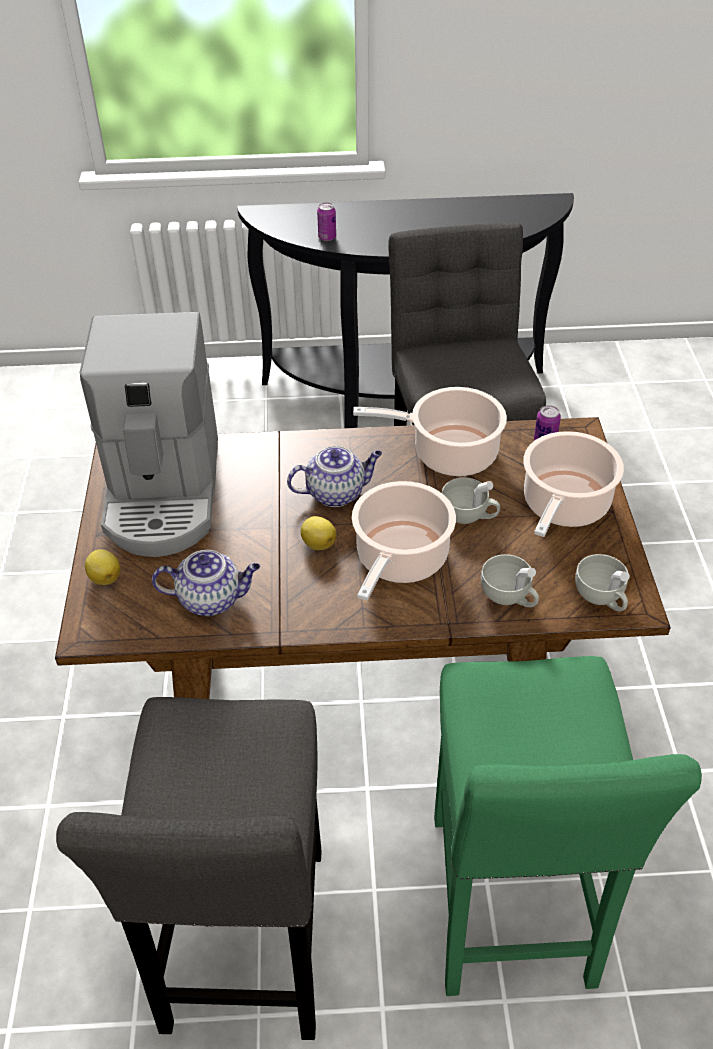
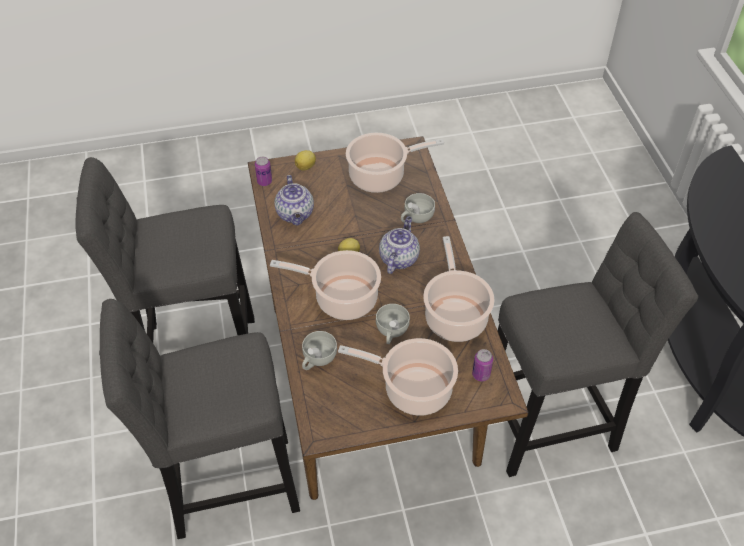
camera: 80 degrees right, 5 degrees up
(164, 492) = (380, 176): coffee machine -> cooking pot
(327, 237) = (709, 207): can -> can (264, 182)
(336, 493) = (398, 258): teapot -> teapot turned 135 degrees counterclockwise
(509, 911) = (225, 485): green stool -> grey stool
(601, 597) = (324, 413): white cup -> white cup (416, 218)

